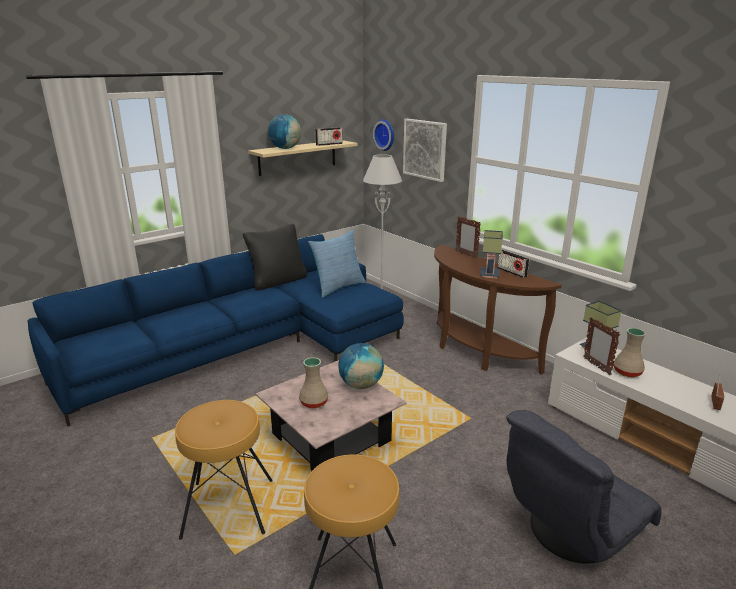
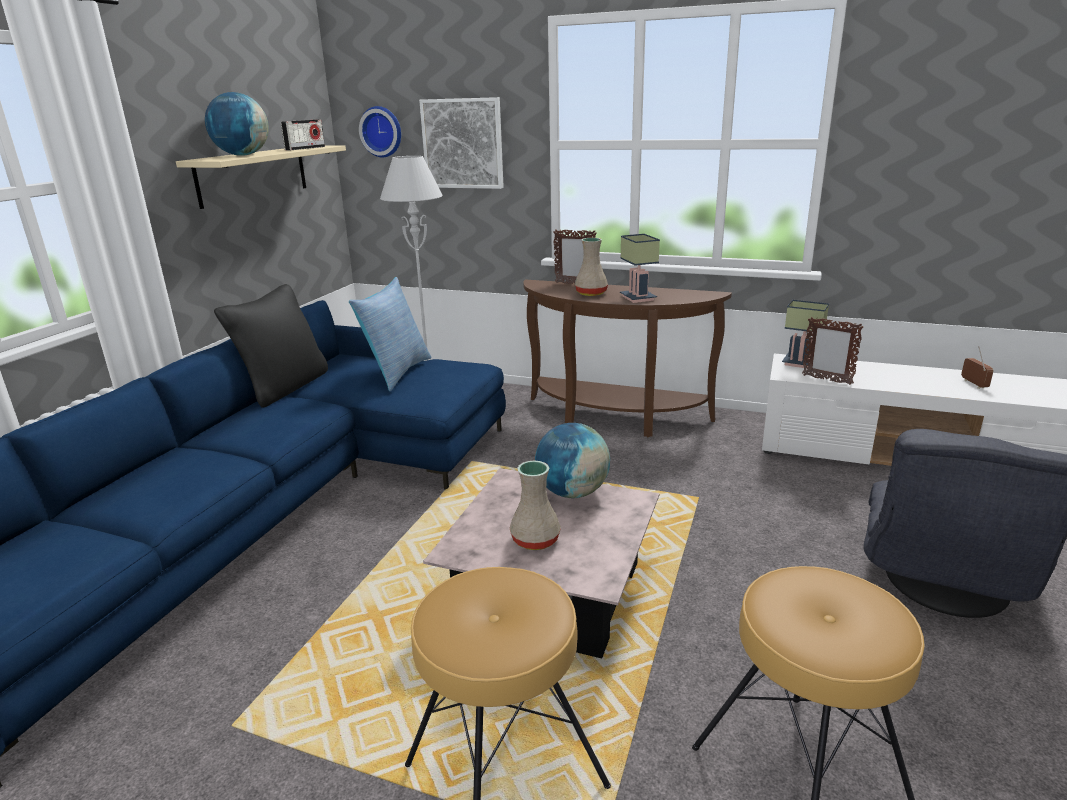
camera: 30 degrees left, 0 degrees up
(512, 272) = (659, 291): radio -> none
(627, 372) = (861, 377): beige vase -> beige vase (591, 293)

